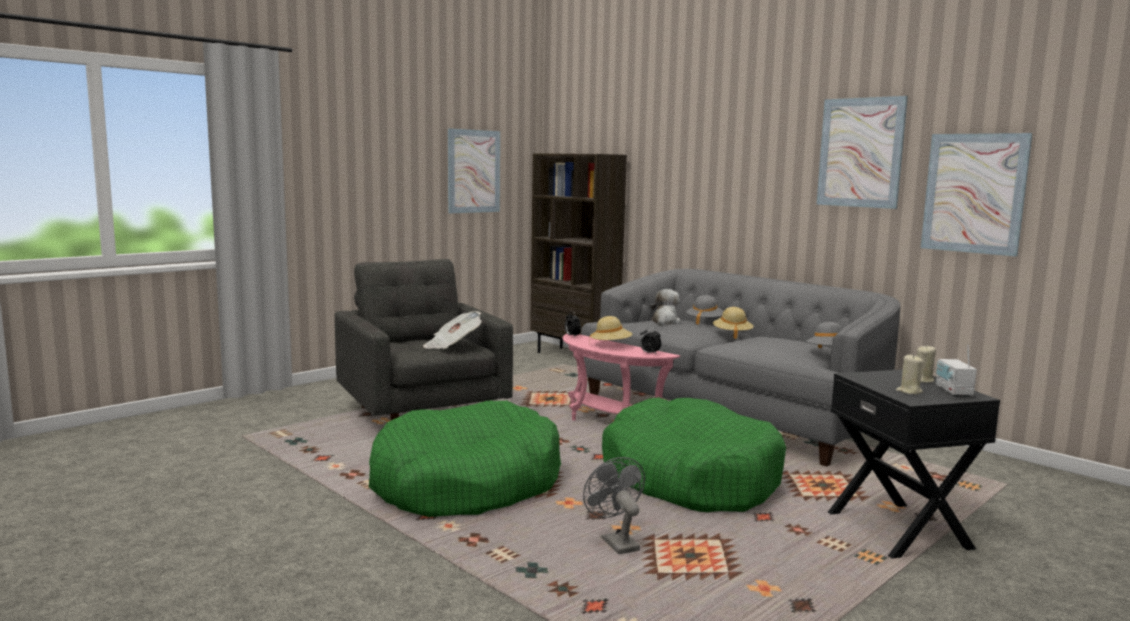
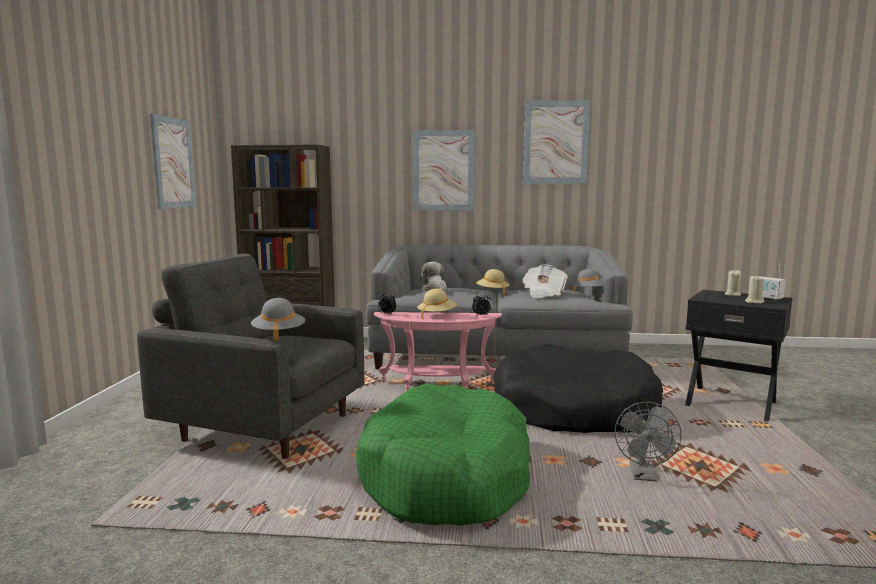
camera: 40 degrees left, 0 degrees up
(452, 346) = (311, 343): newspaper -> newspaper (543, 294)
(615, 542) = (644, 476): grey fan -> grey fan turned 105 degrees counterclockwise
(690, 477) = (573, 410): green dog bed -> black dog bed
(704, 321) = (456, 285): grey hat -> grey hat (278, 334)
(974, 193) = (640, 170): picture -> picture (443, 170)

